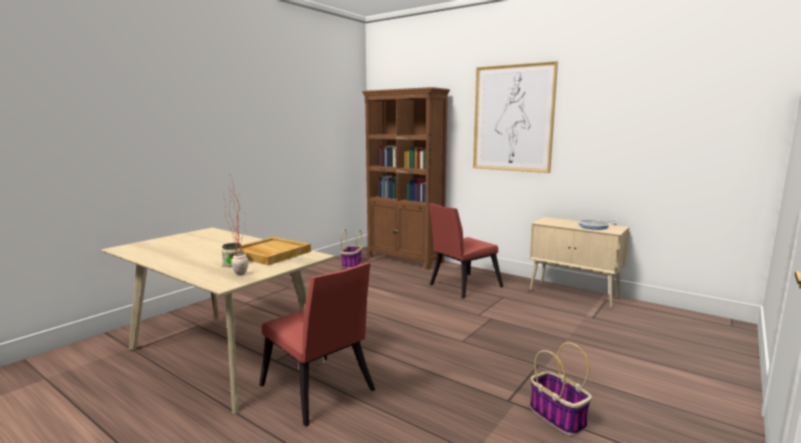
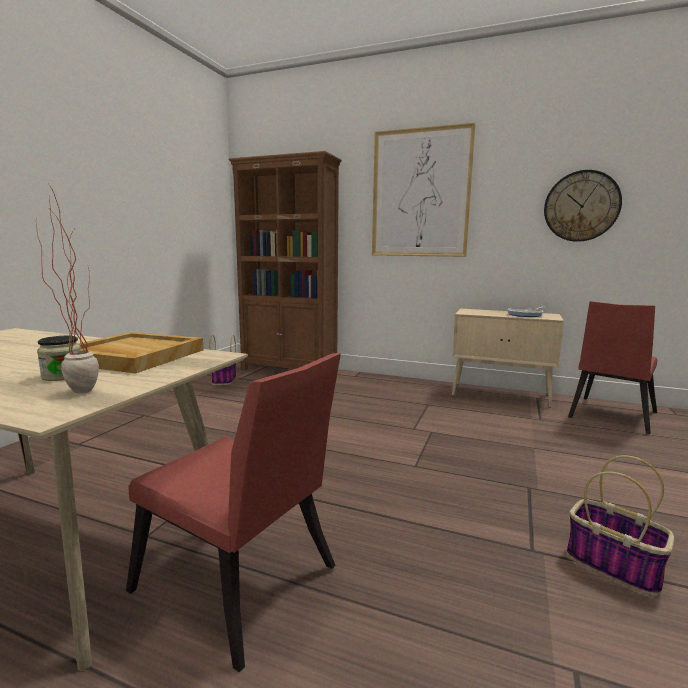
camera: 15 degrees left, 0 degrees up
(461, 286) = (373, 396): red chair -> red chair (610, 416)
(648, 133) = (581, 206): none -> wall clock

